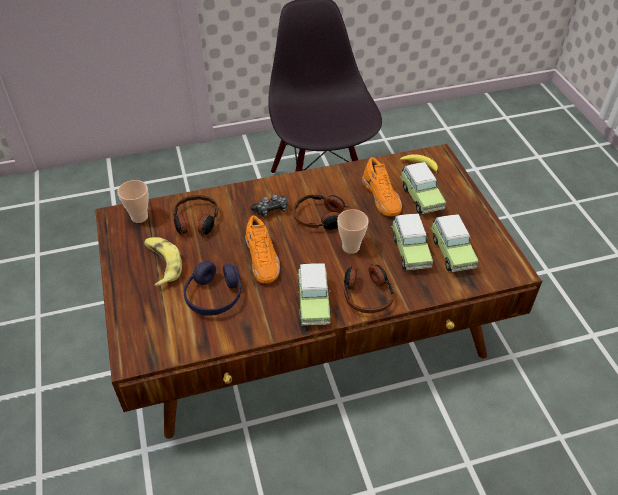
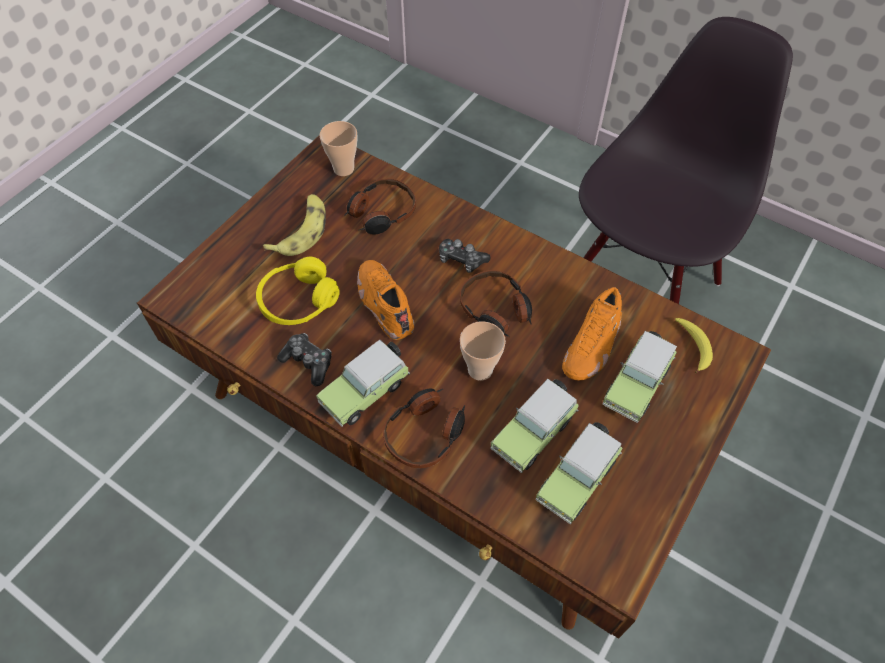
camera: 50 degrees right, 10 degrees up
(214, 296) = (298, 301): purple headphones -> yellow headphones
(262, 259) = (384, 304): orange shoe -> orange shoe turned 120 degrees clockwise
(264, 317) = (308, 362): none -> game controller

